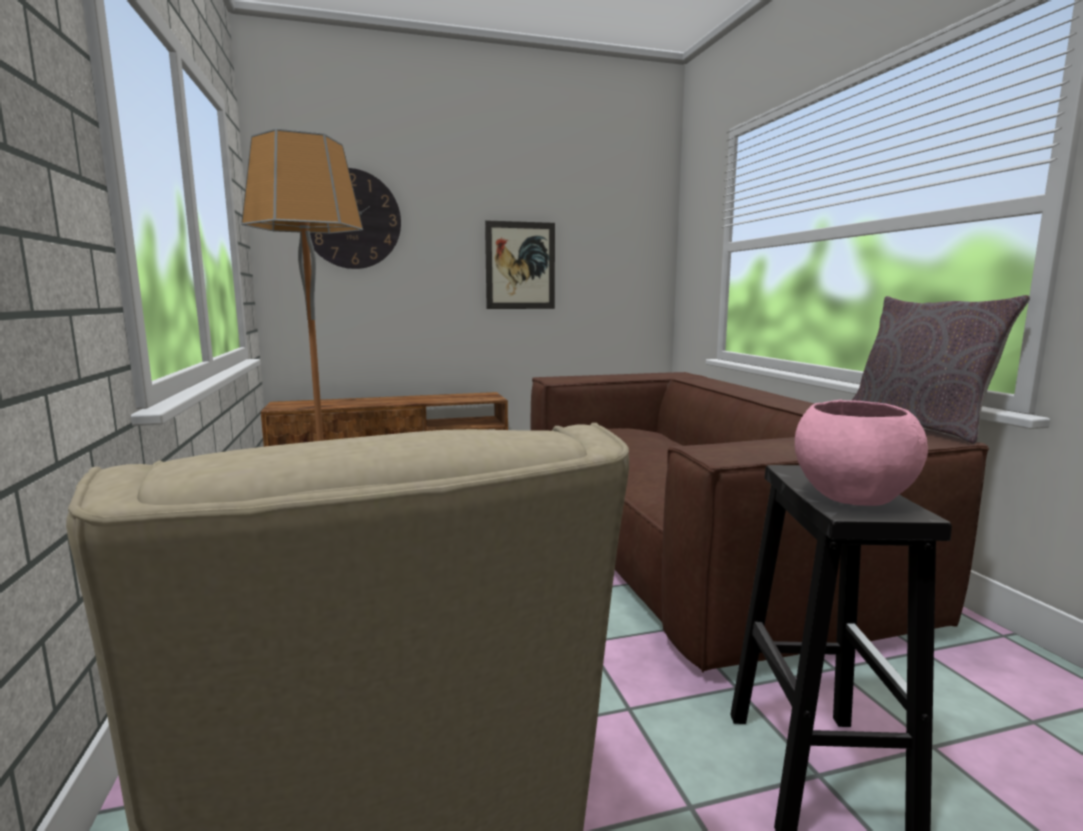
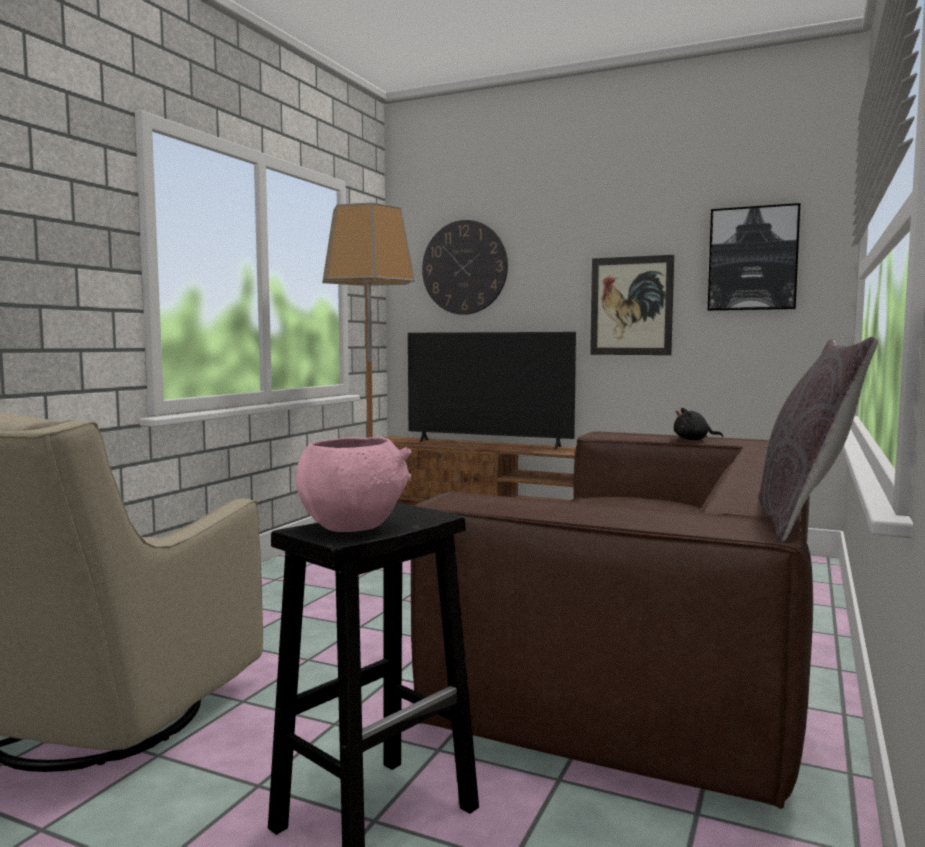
camera: 40 degrees right, 5 degrees down
(398, 398) = (488, 444): none -> television
(612, 231) = (753, 259): none -> picture
(629, 377) = (693, 440): none -> black plush toy

